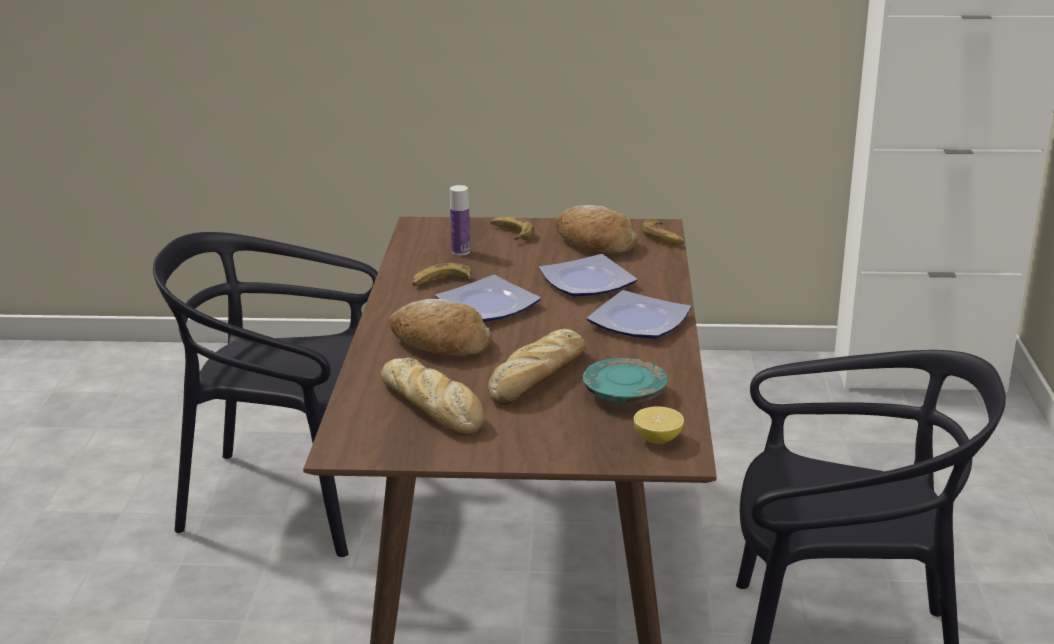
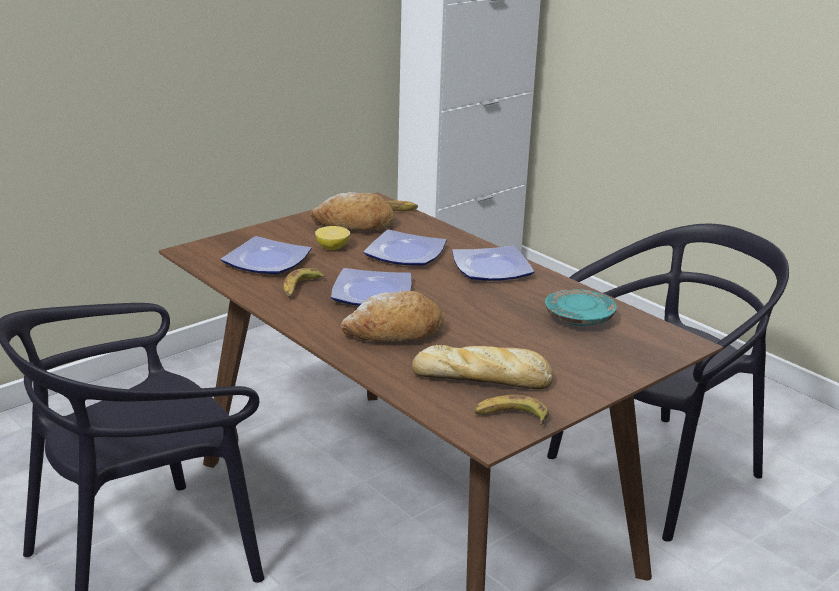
camera: 45 degrees left, 0 degrees up
(461, 251) = (268, 261): bottle -> plate
(511, 233) = (279, 236): banana -> banana (510, 417)
(537, 378) = (508, 330): bread -> none
(658, 439) = (653, 338): lemon -> lemon (332, 247)

